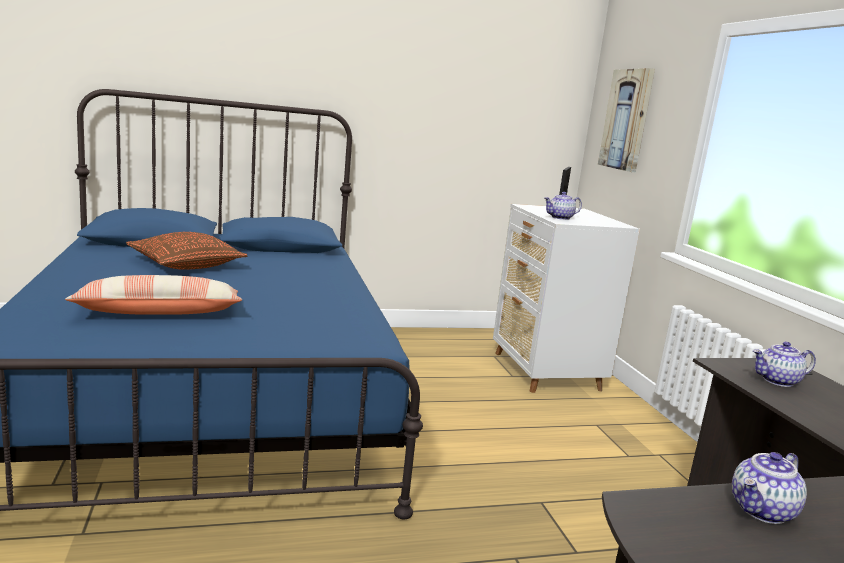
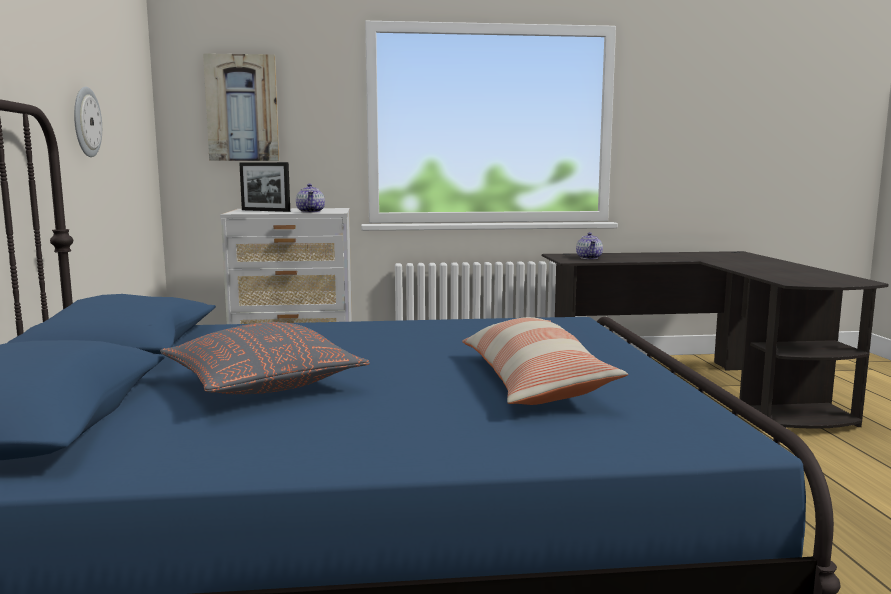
camera: 80 degrees left, 5 degrees down
(186, 265) = (262, 385): brown pillow -> grey pillow
(434, 123) = (85, 122): none -> wall clock
(763, 511) = (767, 273): teapot -> none

